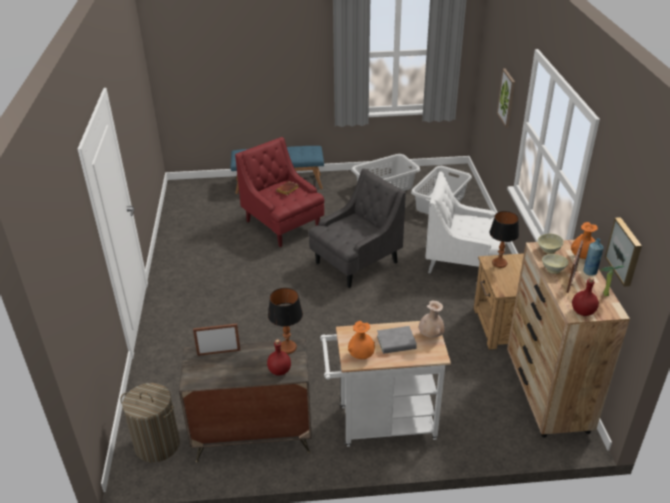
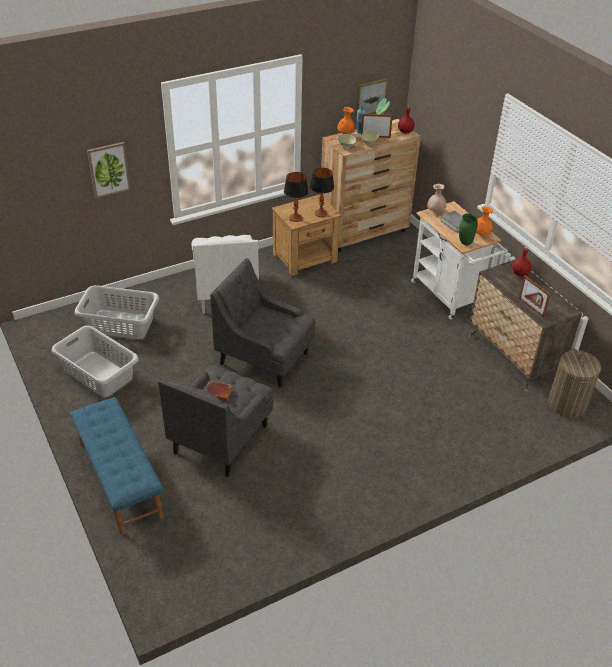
camera: 115 degrees left, 5 degrees up
(283, 225) = (221, 438): red armchair -> grey armchair
(288, 347) = (495, 276): table lamp -> table lamp (321, 213)
(351, 335) = (465, 243): none -> green vase

